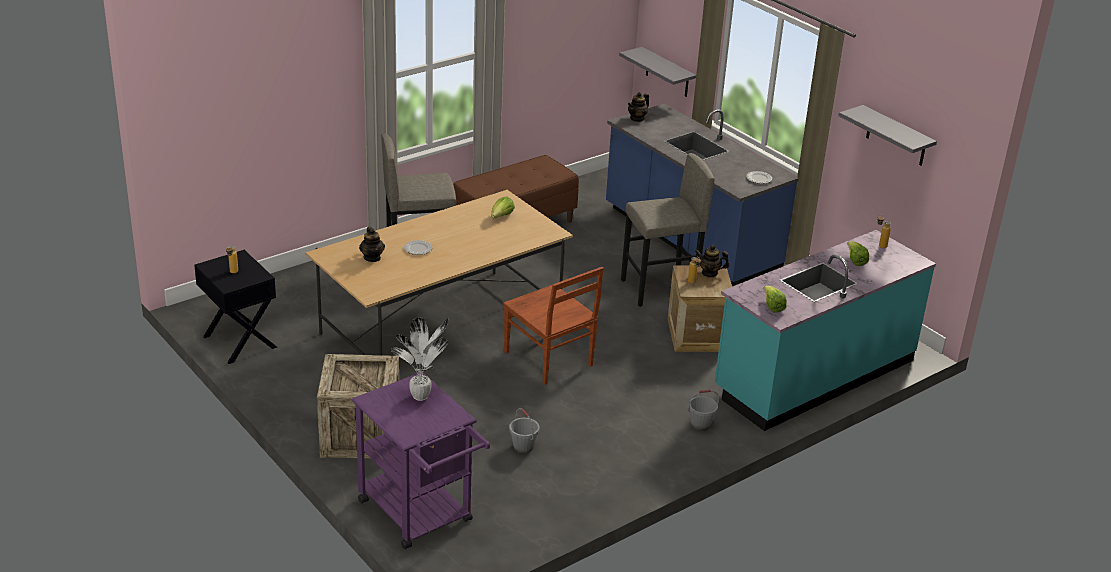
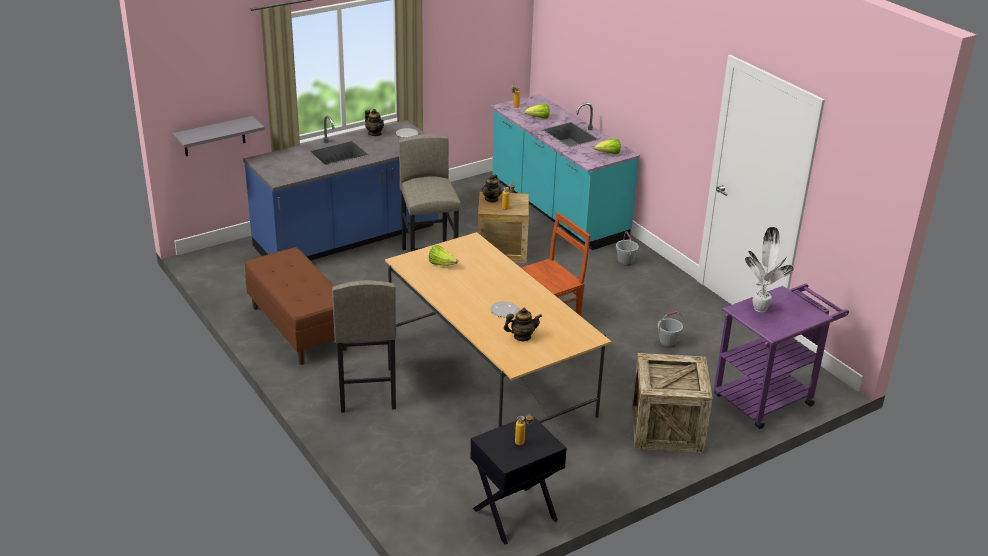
camera: 85 degrees left, 0 degrees up
(637, 118) = (274, 173): teapot -> teapot (374, 133)
(896, 136) = (465, 36): grey shelf -> none

